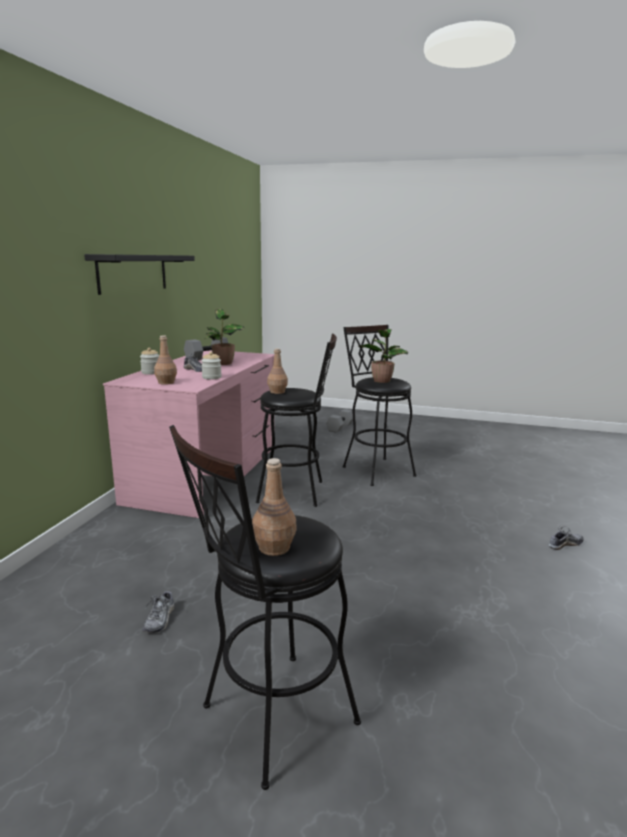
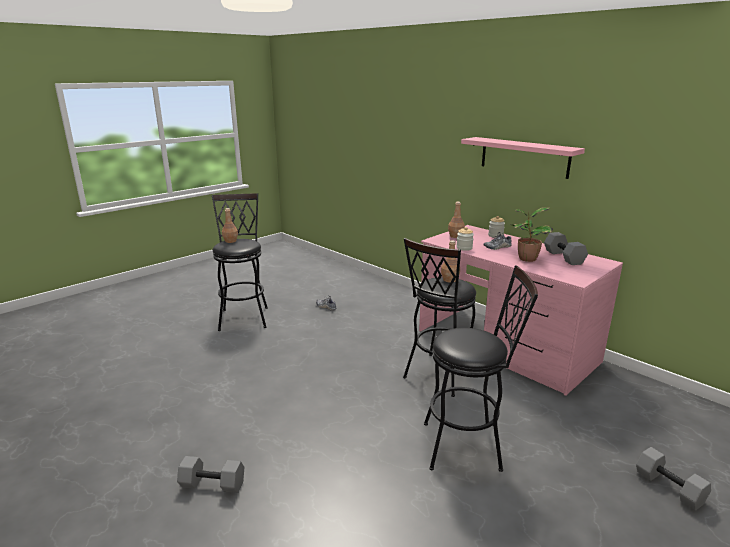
camera: 120 degrees right, 5 degrees up
(133, 273) = (524, 157): black shelf -> pink shelf
(382, 380) = (467, 338): potted plant -> none
(564, 544) = (213, 483): shoe -> grey dumbbell

